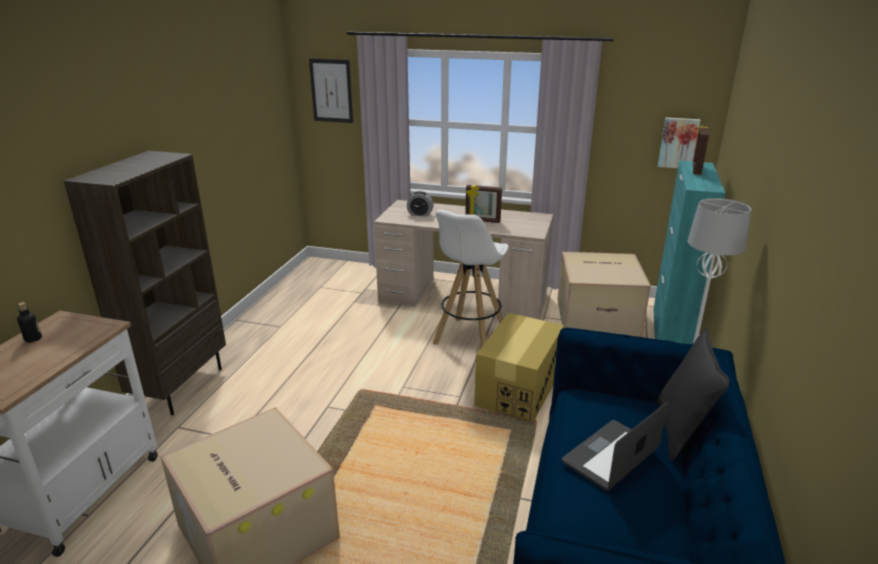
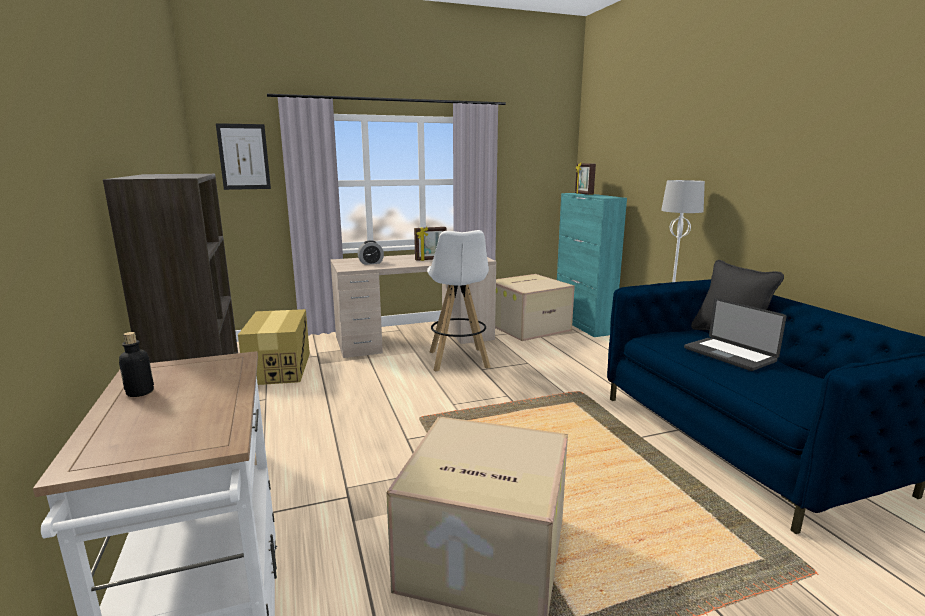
camera: 35 degrees left, 10 degrees down
(518, 389) = (540, 378): cardboard box -> cardboard box (279, 368)
(610, 456) = (729, 355): laptop -> laptop turned 45 degrees counterclockwise
(678, 143) = (550, 183): picture -> none

